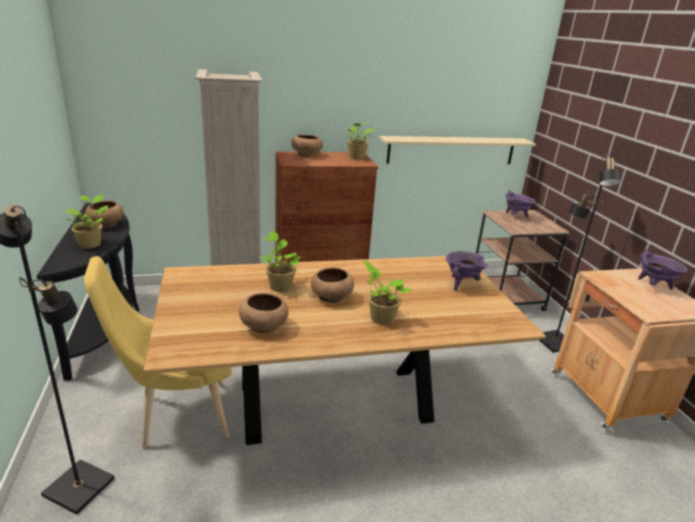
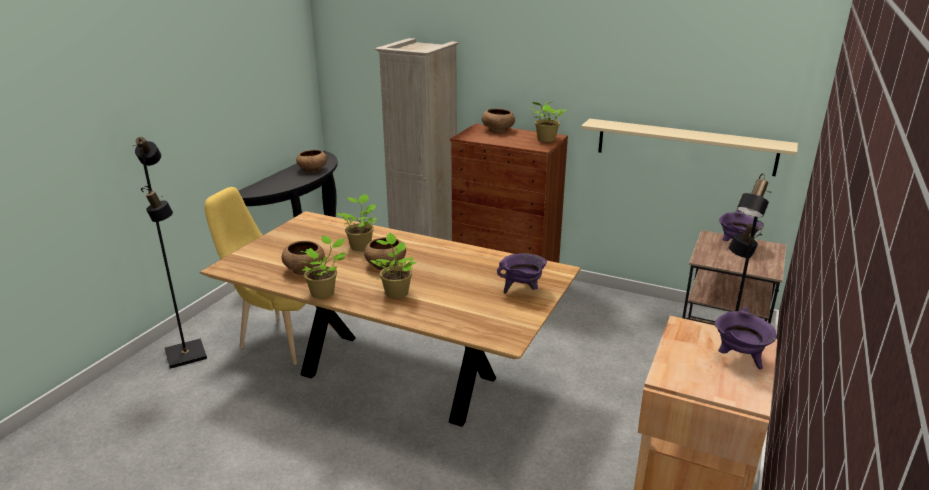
camera: 40 degrees right, 0 degrees up
(91, 244) = (283, 182): potted plant -> potted plant (324, 292)

